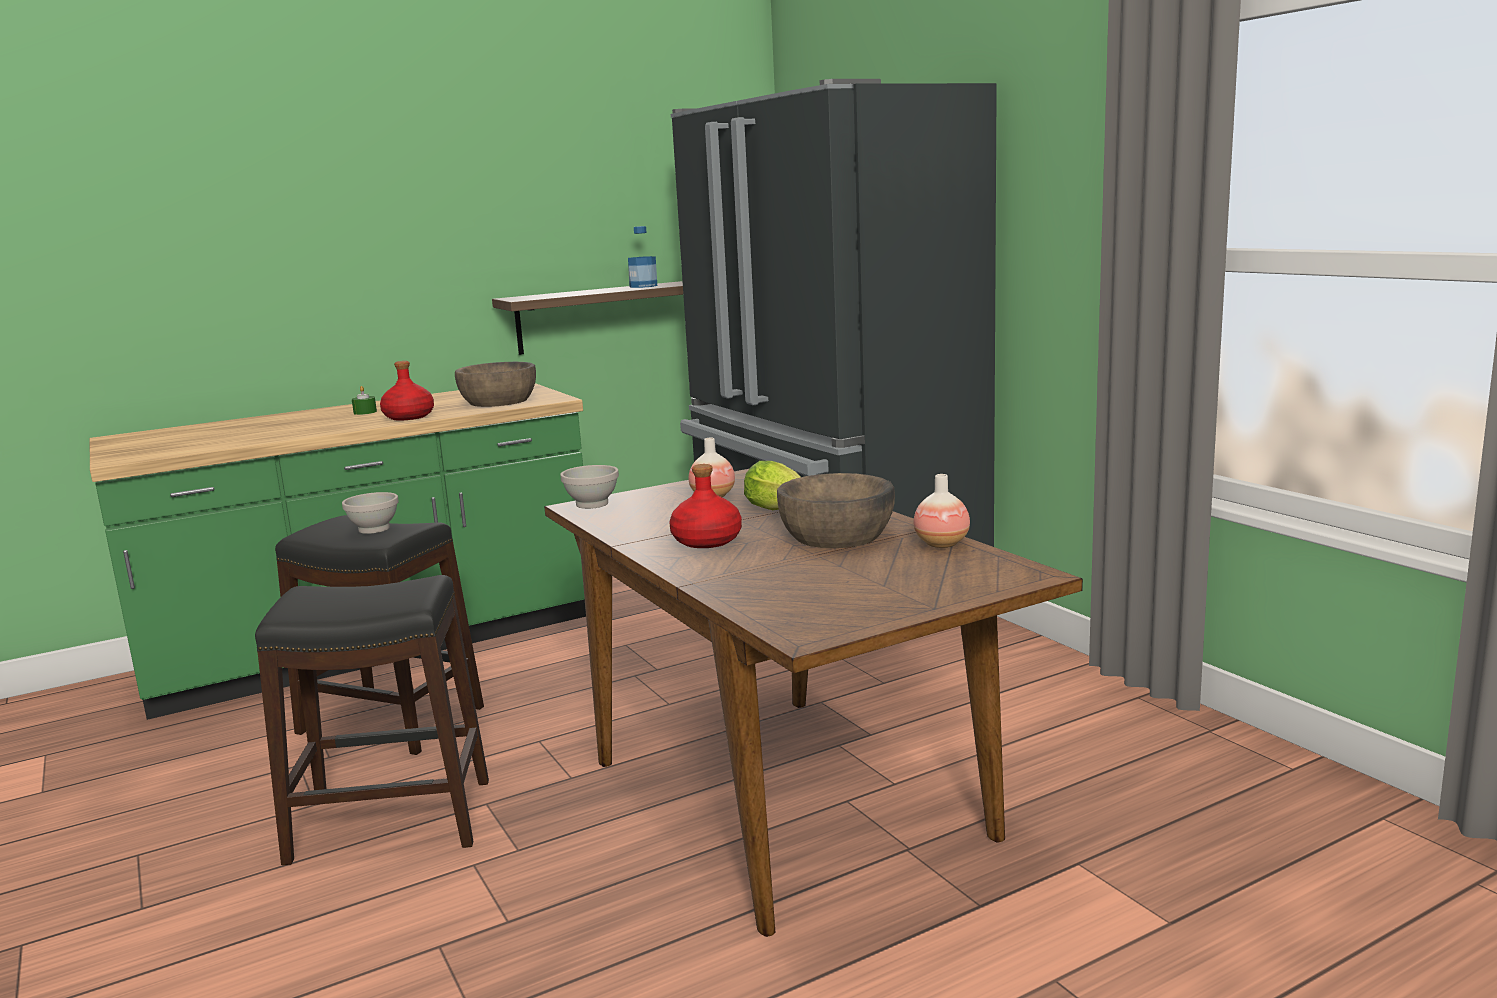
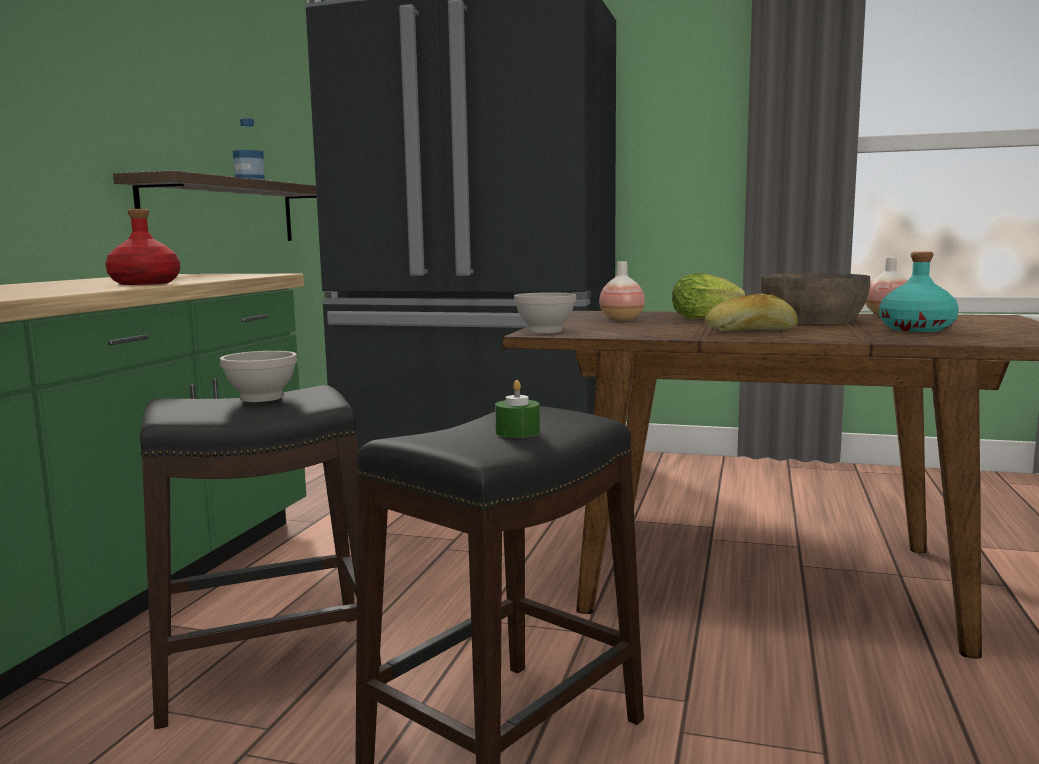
camera: 45 degrees left, 5 degrees down
(365, 412) = (47, 285): green candle -> green candle (517, 432)
(498, 401) = (205, 276): brown bowl -> none
(705, 541) = (751, 330): red bottle -> bread
(822, 576) = (916, 329): none -> turquoise bottle

